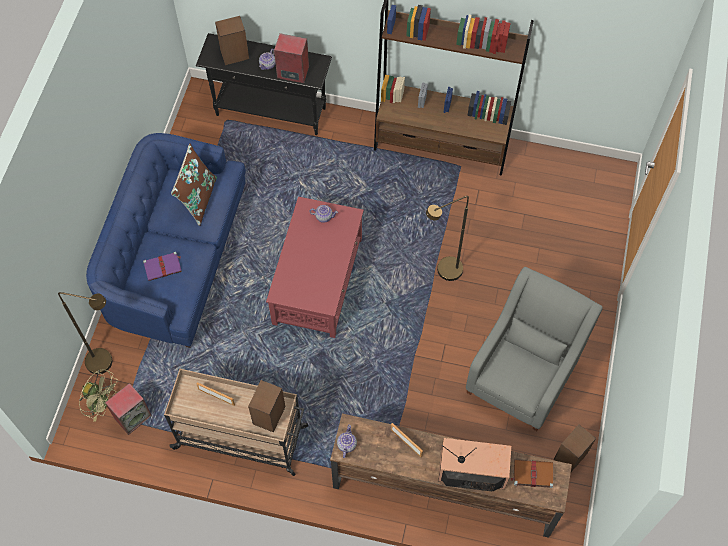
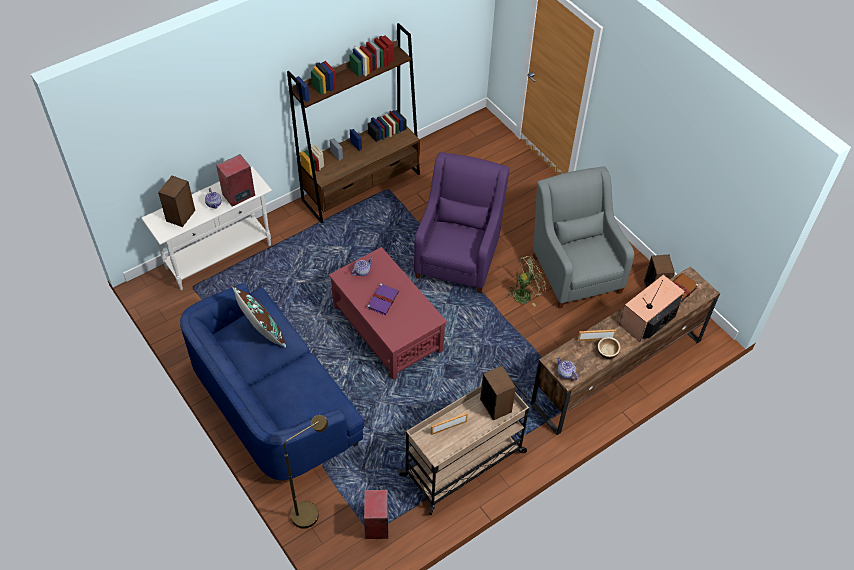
camera: 50 degrees left, 10 degrees down
(102, 403) = (343, 538): green fan -> green fan (525, 294)
(163, 267) = (295, 394): purple book -> purple book (383, 299)
(271, 112) = (219, 256): black console table -> white console table
(401, 462) = (607, 352): none -> bowl
(444, 273) = (458, 256): brown floor lamp -> purple armchair

